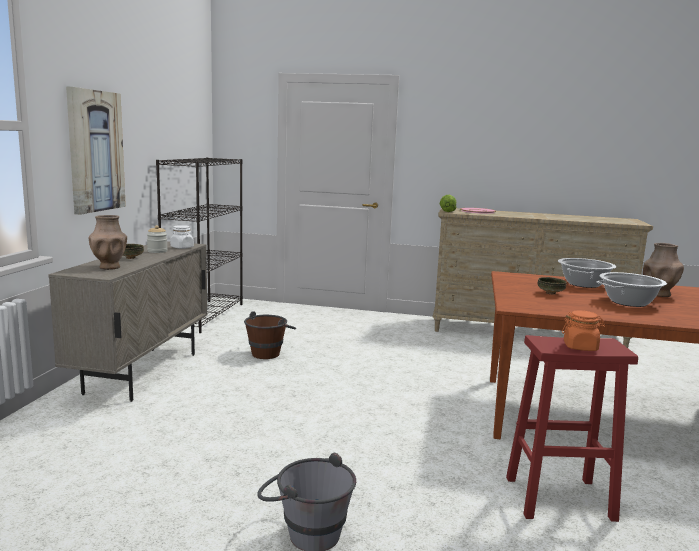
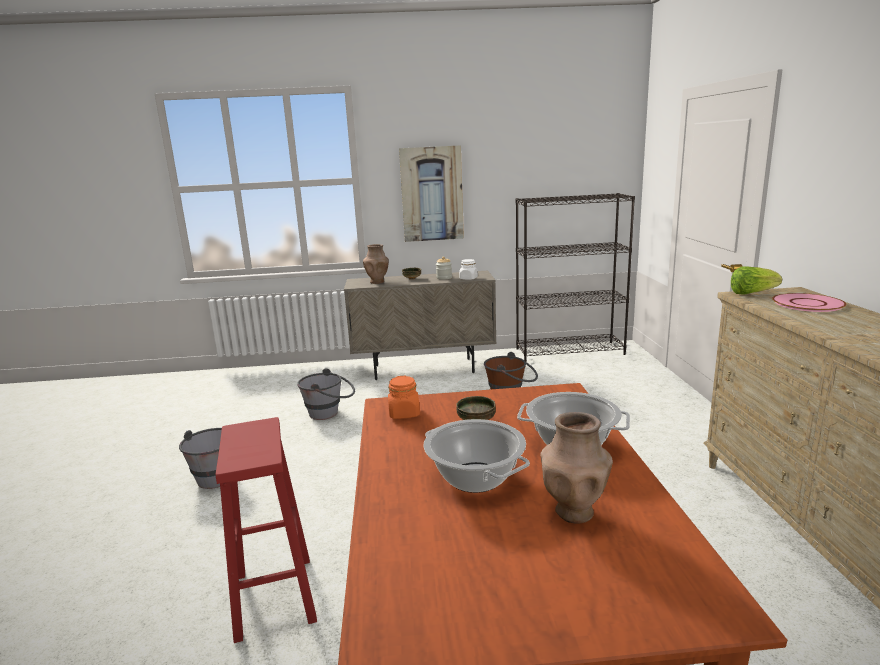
camera: 75 degrees right, 5 degrees up
(198, 440) = (329, 413): none -> grey bucket
(580, 347) = (243, 444): orange jar -> orange jar (404, 413)

